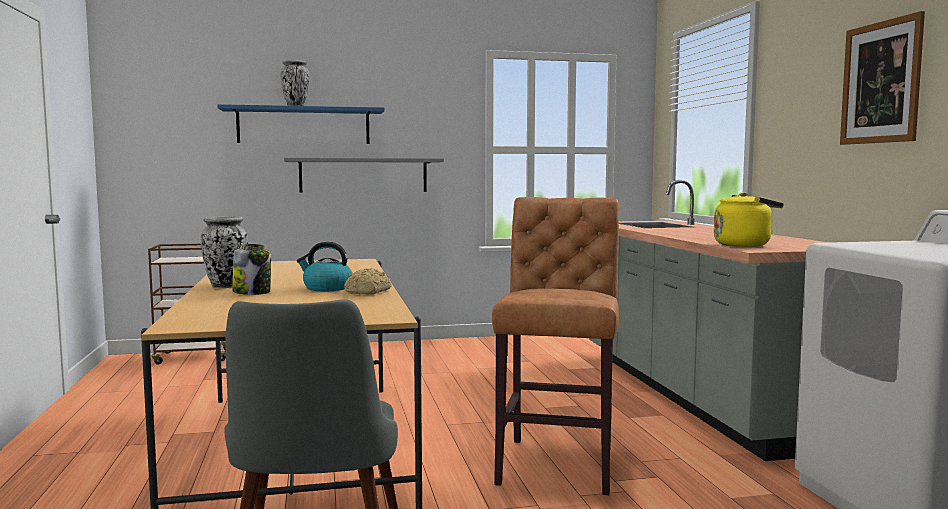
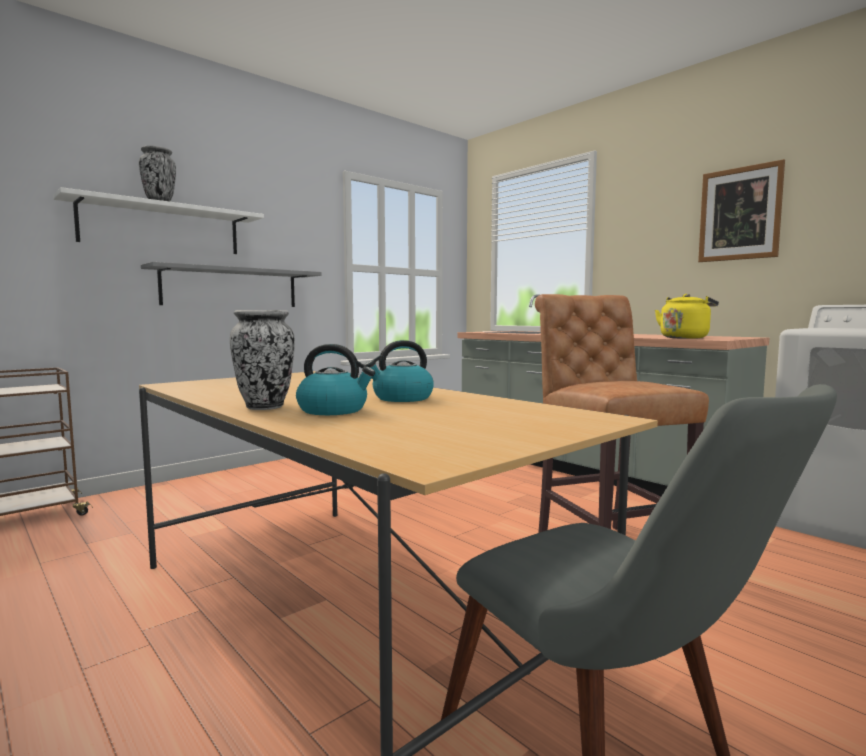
camera: 30 degrees left, 0 degrees up
(252, 292) = (334, 410): jar -> kettle
(304, 126) = (162, 228): blue shelf -> white shelf
(367, 292) = (463, 398): bread -> none

